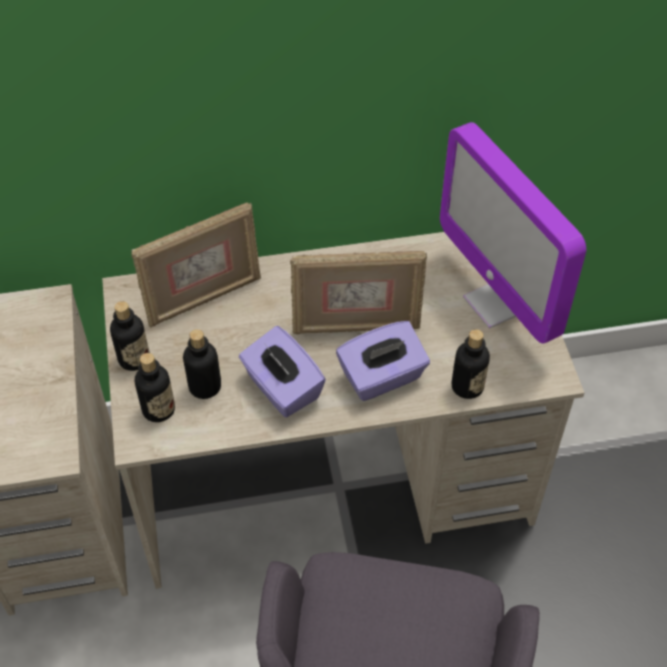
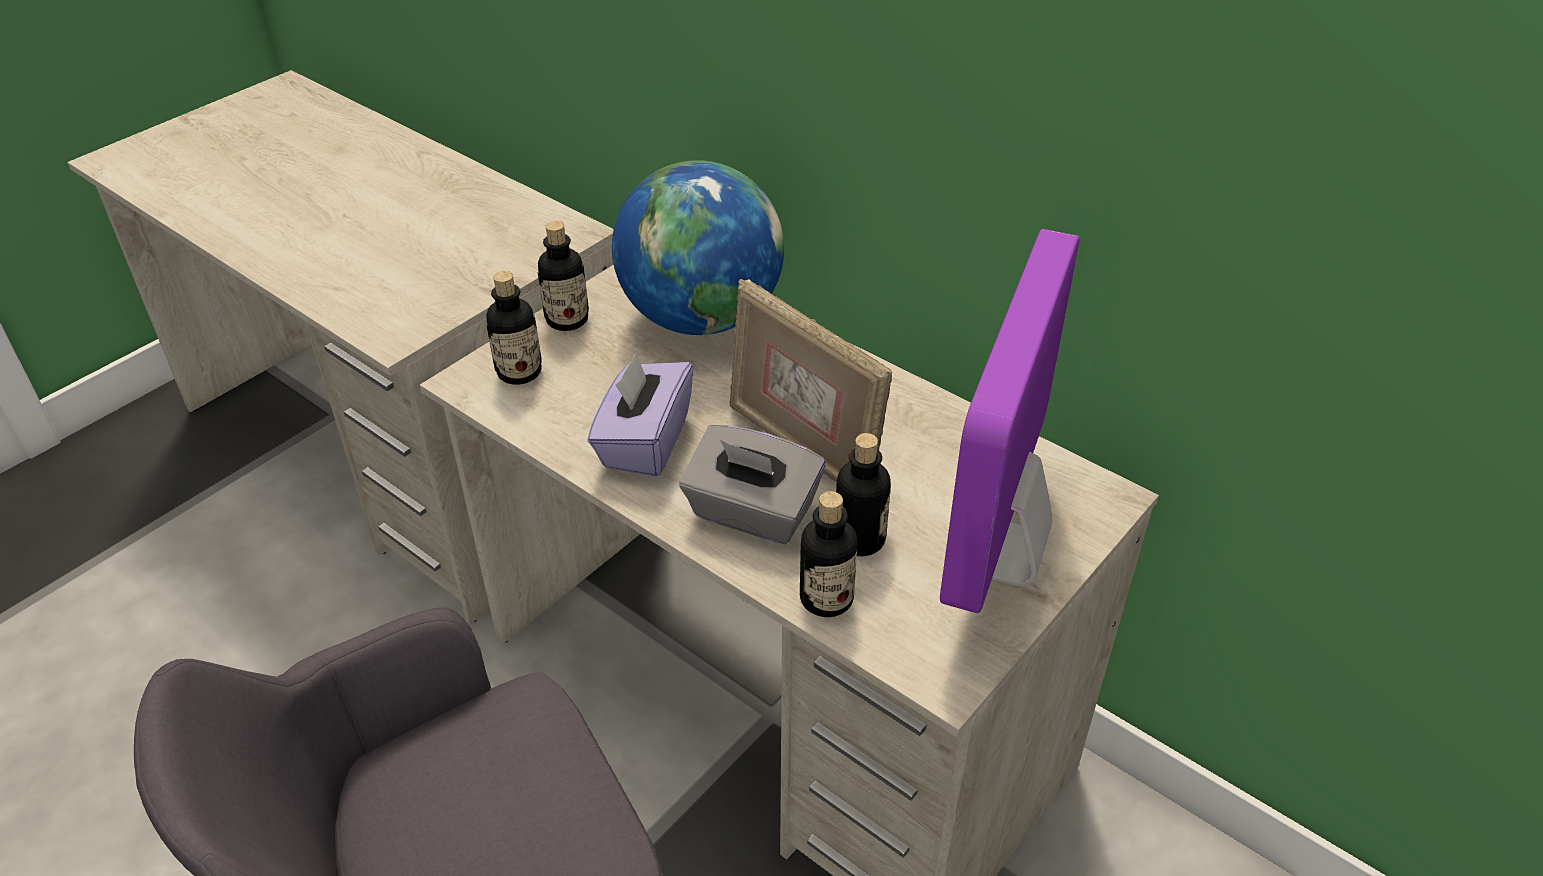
camera: 50 degrees right, 10 degrees down
(203, 298) = (701, 318): picture frame -> globe
(205, 386) = (584, 386): bottle -> bottle (859, 539)
(382, 377) = (752, 513): purple tissue box -> grey tissue box

